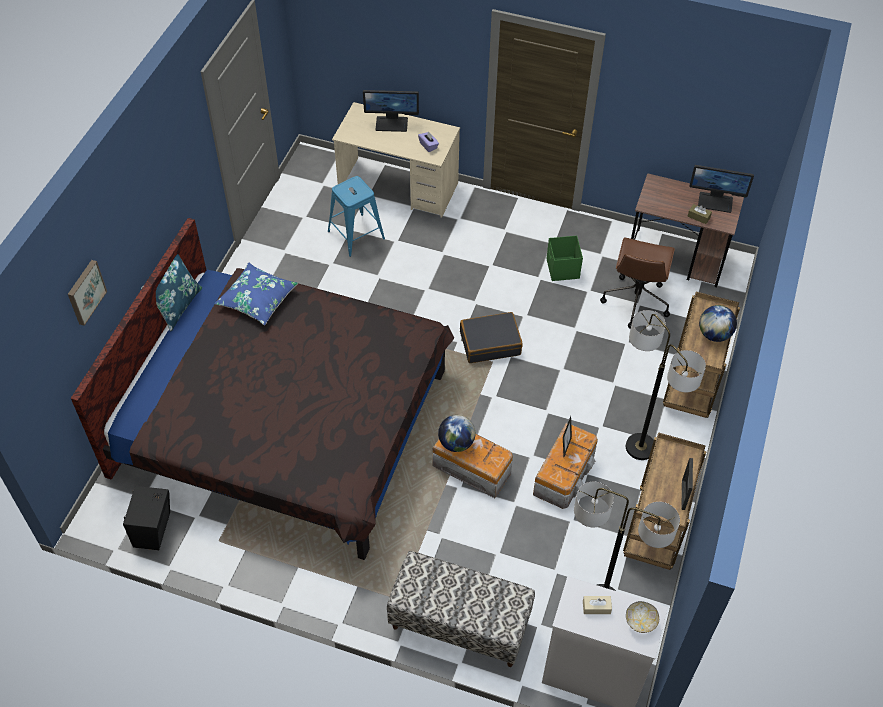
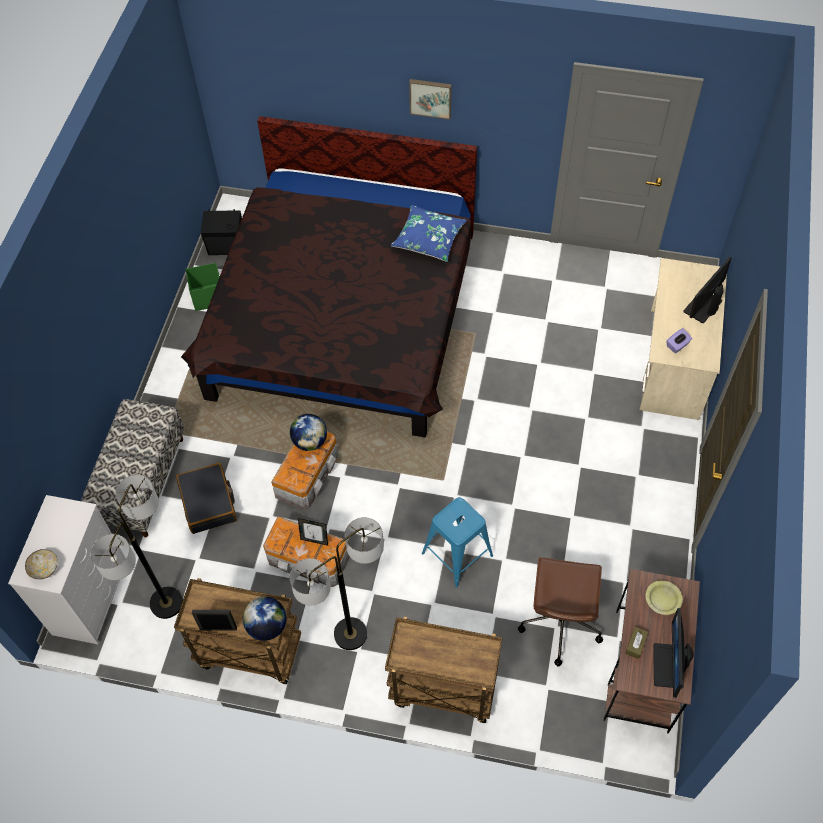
camera: 85 degrees right, 5 degrees up
(85, 292) = (318, 70): picture -> picture (430, 97)
(177, 306) = (412, 184): blue pillow -> none
(356, 235) = (592, 336): blue stool -> blue stool (457, 554)
(392, 123) = (703, 307): monitor -> monitor turned 45 degrees clockwise
(490, 343) = (468, 476): black suitcase -> black suitcase (208, 503)
(562, 269) = (591, 540): green storage box -> green storage box (207, 297)
(596, 607) = (62, 530): beige tissue box -> none
(635, 301) = (560, 623): brown office chair -> brown office chair turned 90 degrees counterclockwise
(662, 196) = (662, 600): none -> yellow bowl
(714, 334) = (443, 663): globe -> globe (267, 626)

